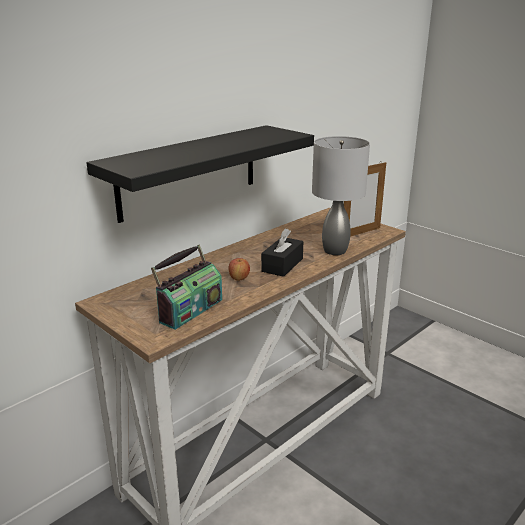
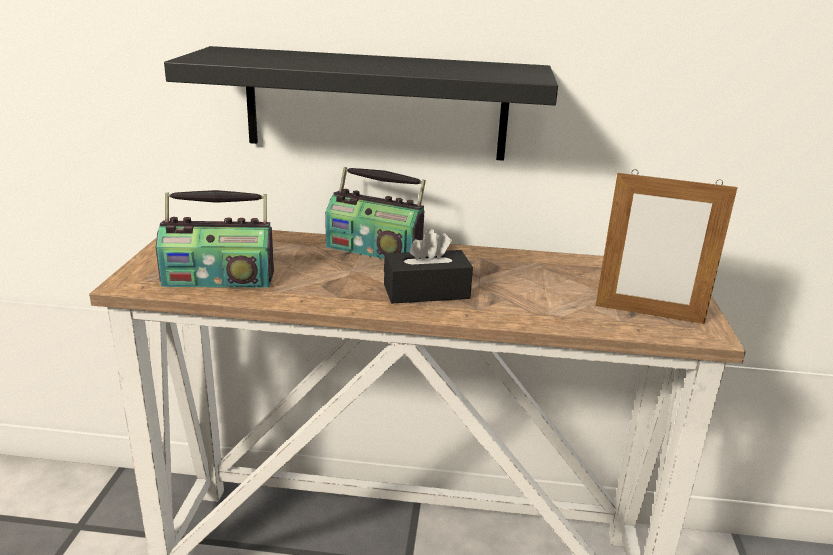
camera: 50 degrees right, 0 degrees up
(216, 260) = (374, 249): none -> radio
(239, 278) = (342, 278): apple -> none
(334, 250) = (542, 312): grey table lamp -> none

